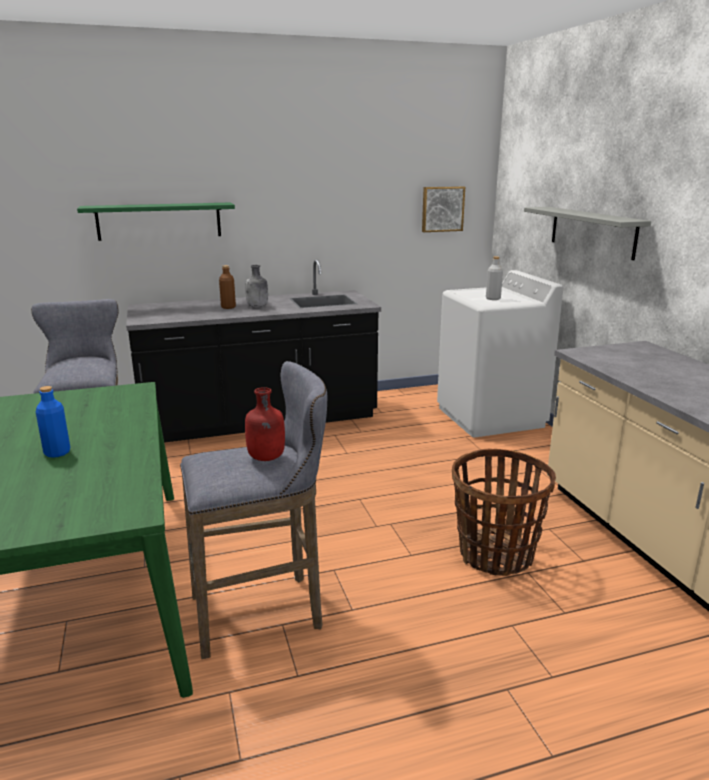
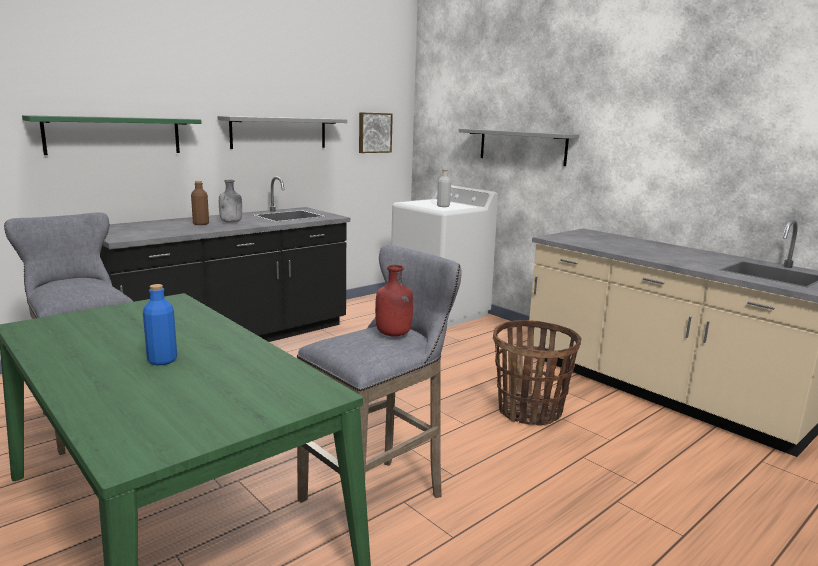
camera: 25 degrees left, 5 degrees down
(327, 213) = (279, 132): none -> grey shelf

